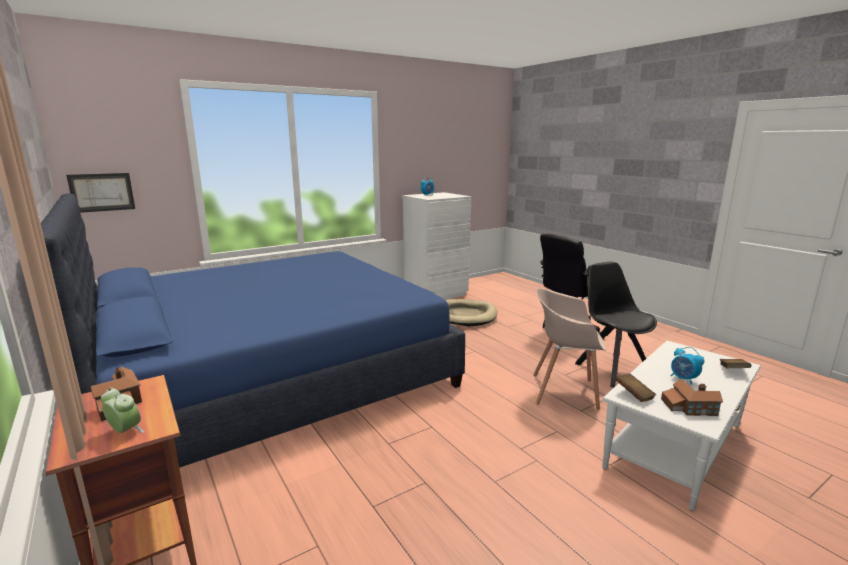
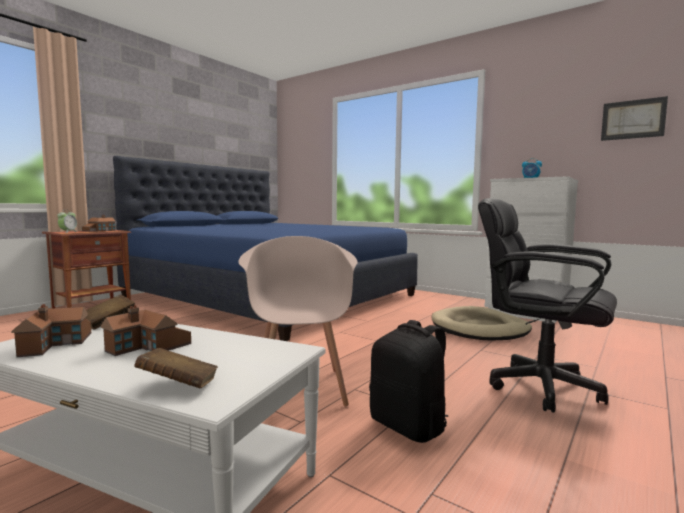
camera: 70 degrees right, 10 degrees down
(102, 192) = (292, 174): picture -> picture (633, 119)
(612, 369) = (409, 426): black chair -> black backpack
(683, 379) = (149, 347): alarm clock -> toy house

